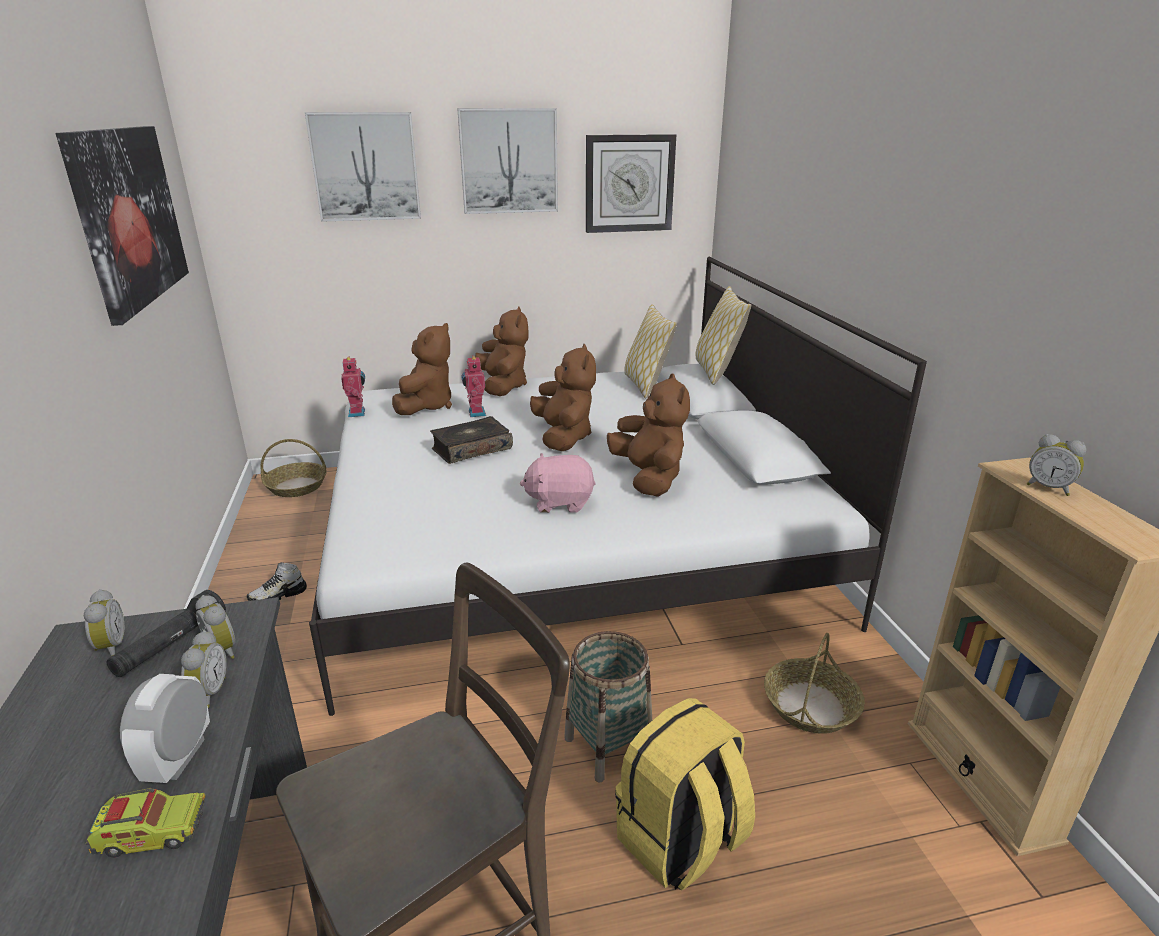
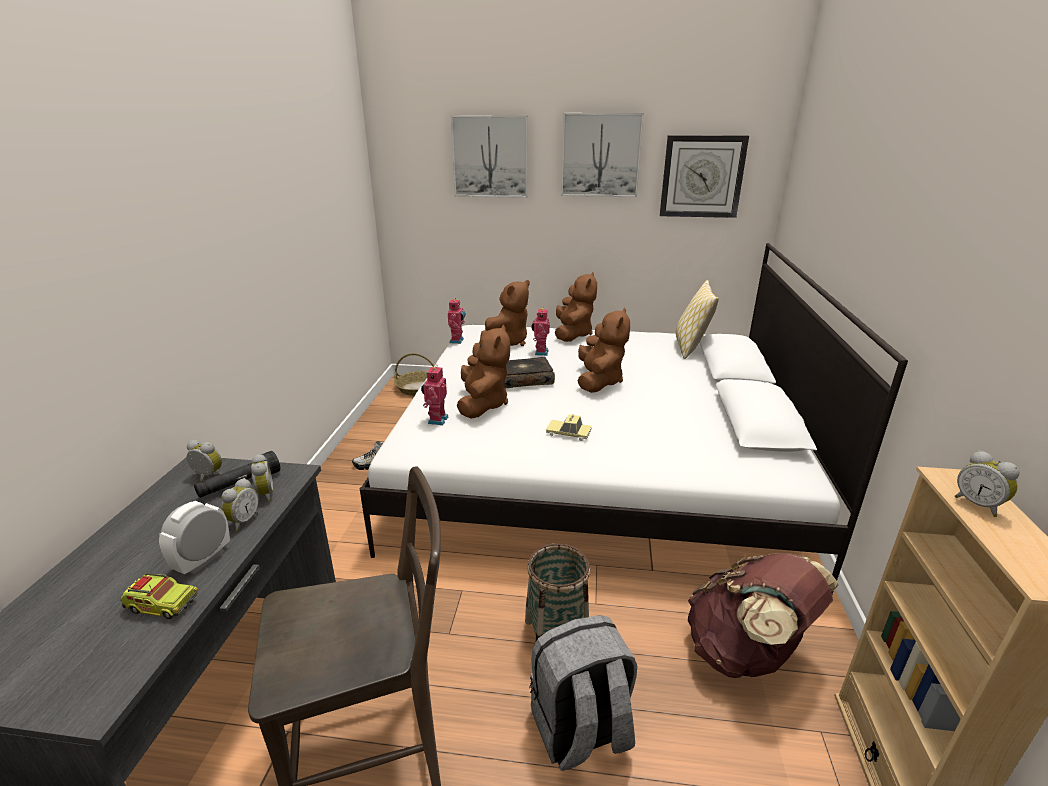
camera: 20 degrees right, 0 degrees up
(110, 647) = (207, 477): alarm clock -> alarm clock turned 75 degrees counterclockwise
(129, 216) = (310, 187): picture -> none
(384, 515) = (436, 420): none -> toy robot
(559, 502) = (568, 433): pink plush toy -> toy car
(649, 478) = (651, 426): brown plush toy -> brown plush toy (482, 404)
(680, 842) = (580, 731): yellow backpack -> grey backpack
(716, 372) = (750, 344): pillow -> none
(810, 706) = (745, 653): basket -> brown backpack

